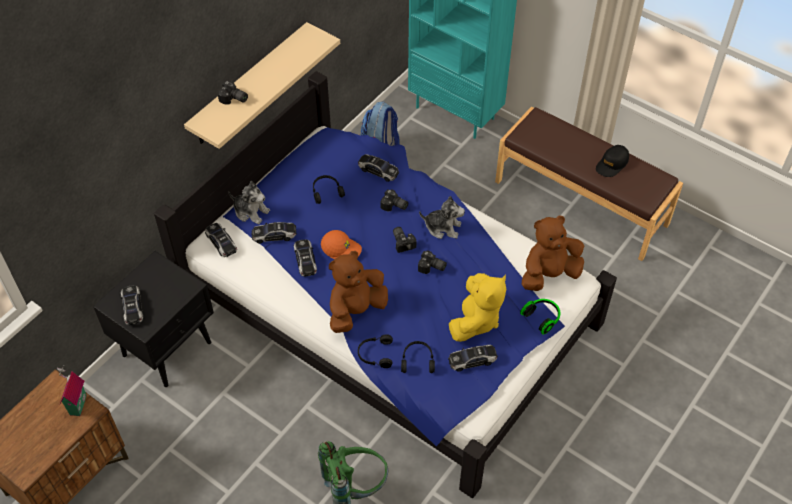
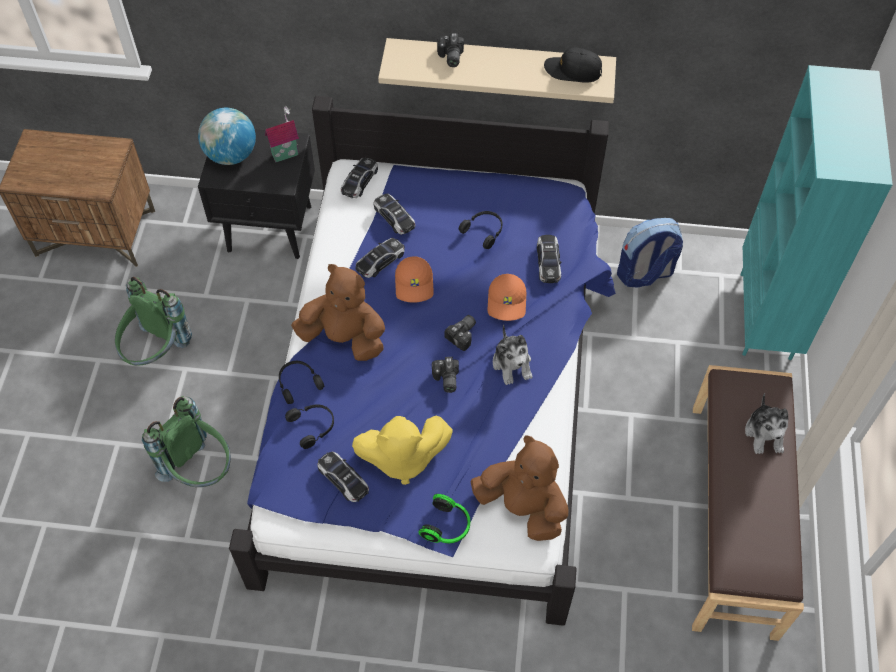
camera: 60 degrees right, 5 degrees up
(76, 404) = (103, 175): toy house -> toy house (284, 153)
(133, 308) = (231, 155): toy car -> globe
(224, 477) = (156, 352): none -> green backpack
(251, 211) = (413, 183): plush toy -> plush toy (765, 433)
(394, 206) = (507, 302): camera -> orange cap
(612, 164) = (762, 506): black cap -> black cap (573, 70)

